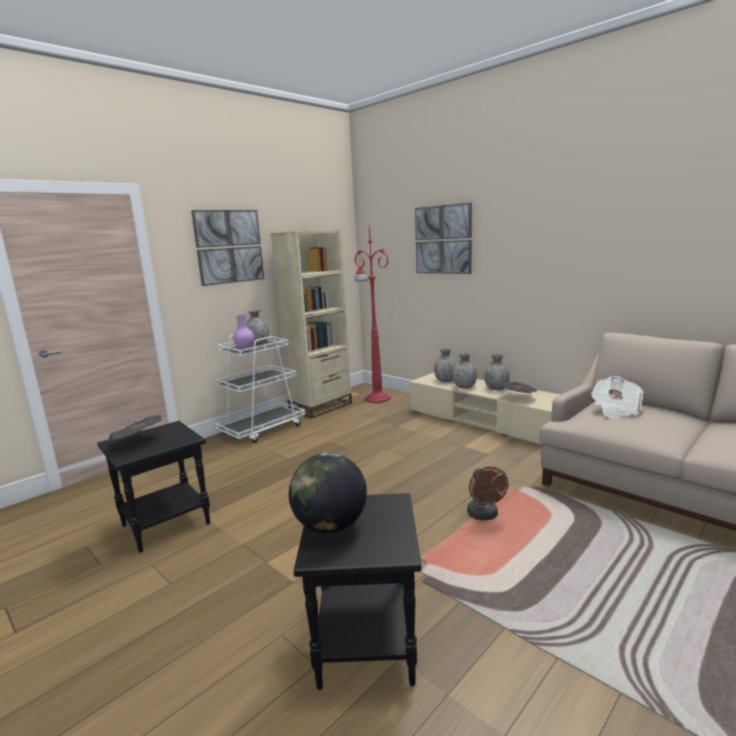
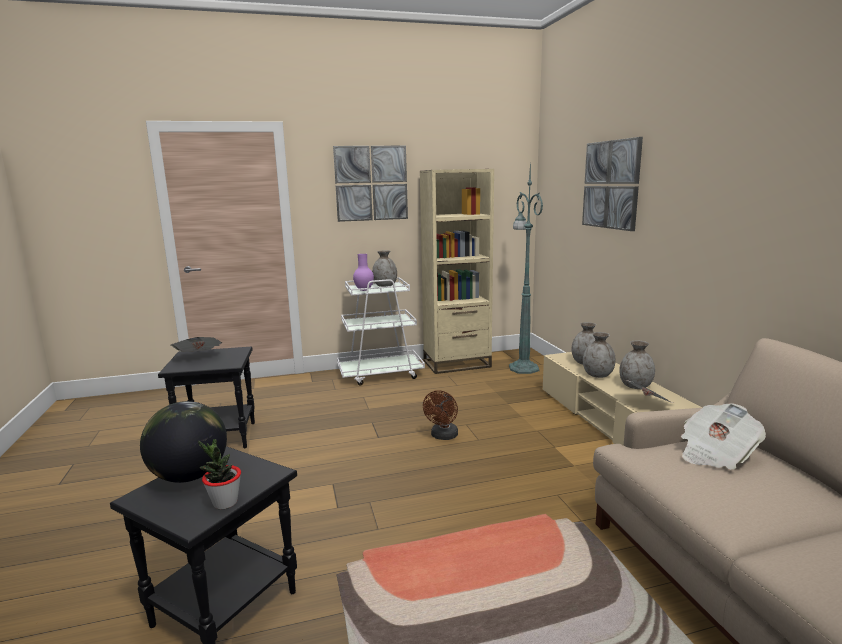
camera: 30 degrees right, 0 degrees up
(376, 398) = (523, 368): red floor lamp -> green floor lamp
(398, 531) = (225, 503): none -> potted plant
(484, 516) = (480, 534): brown fan -> brown fan (443, 436)

